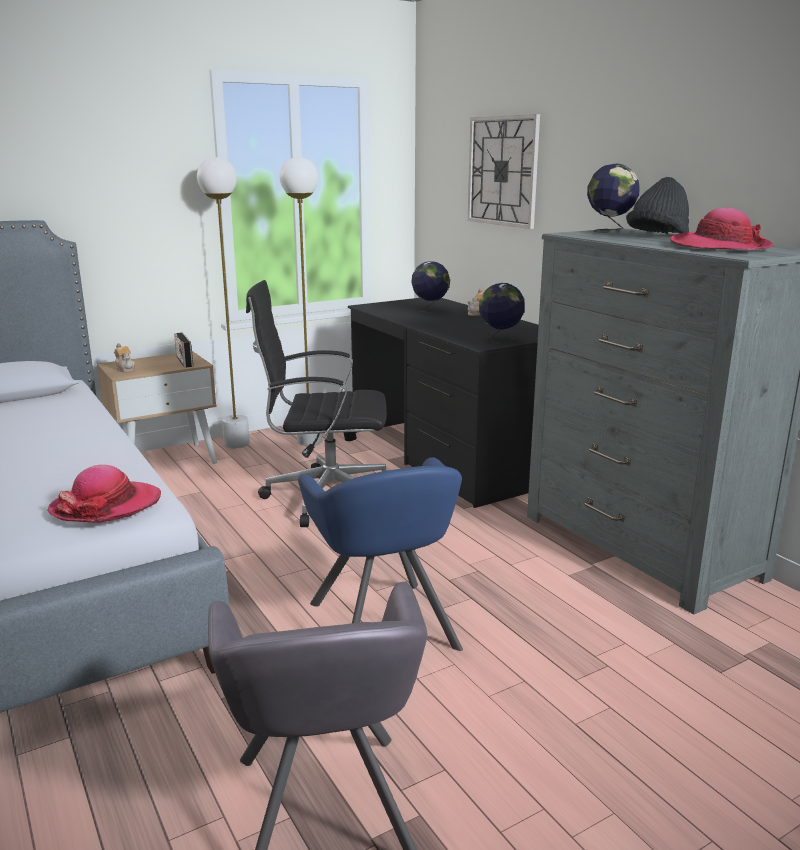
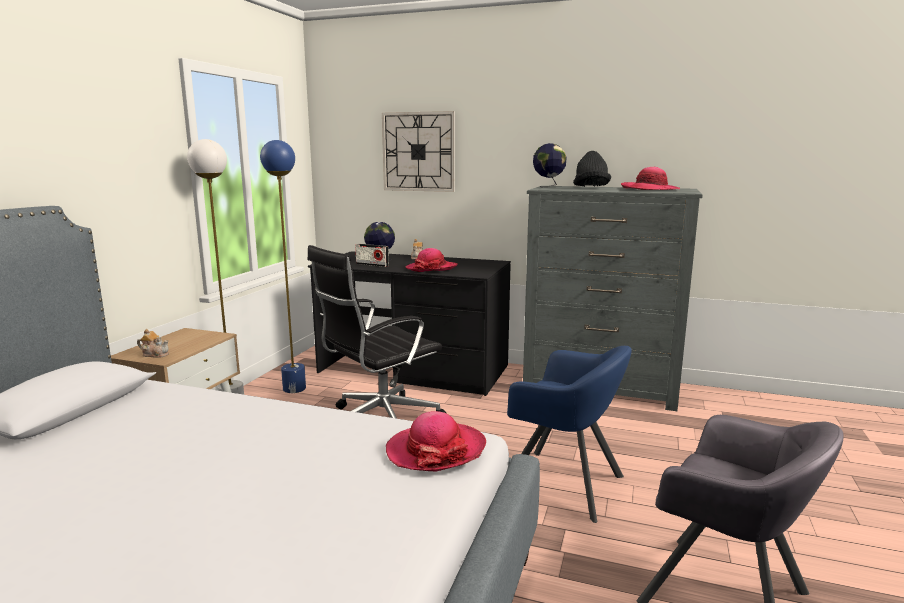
camera: 40 degrees left, 5 degrees down
(184, 362) = (201, 337): radio -> radio (372, 265)
(309, 441) = (294, 389): white floor lamp -> blue floor lamp
(453, 329) = (431, 268): none -> hat
(500, 341) = (481, 270): globe -> none

